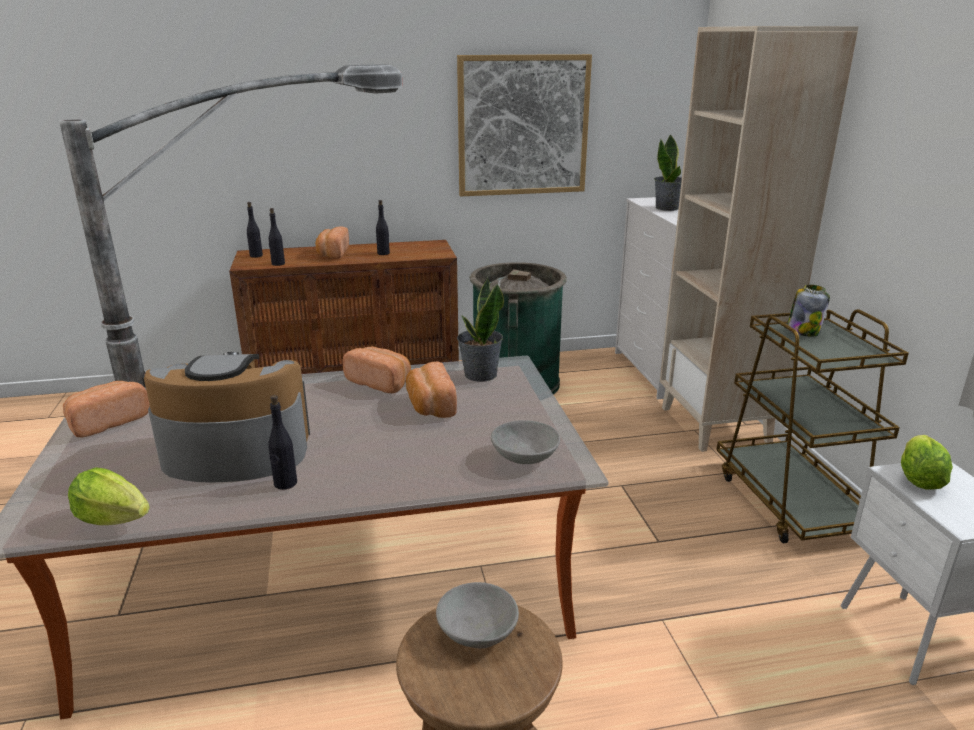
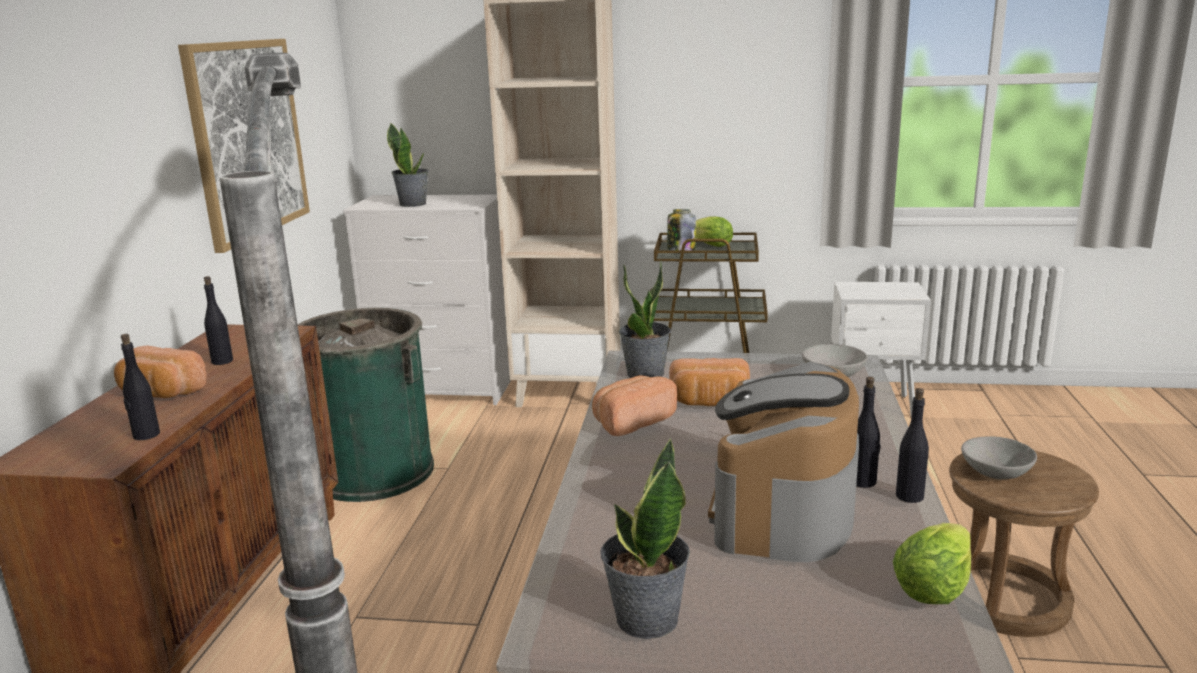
camera: 70 degrees left, 5 degrees down
(108, 422) = (645, 619): bread -> potted plant
(256, 256) = (56, 453): black bottle -> black bottle (910, 496)
(918, 479) = (860, 292): lettuce -> lettuce (711, 245)

